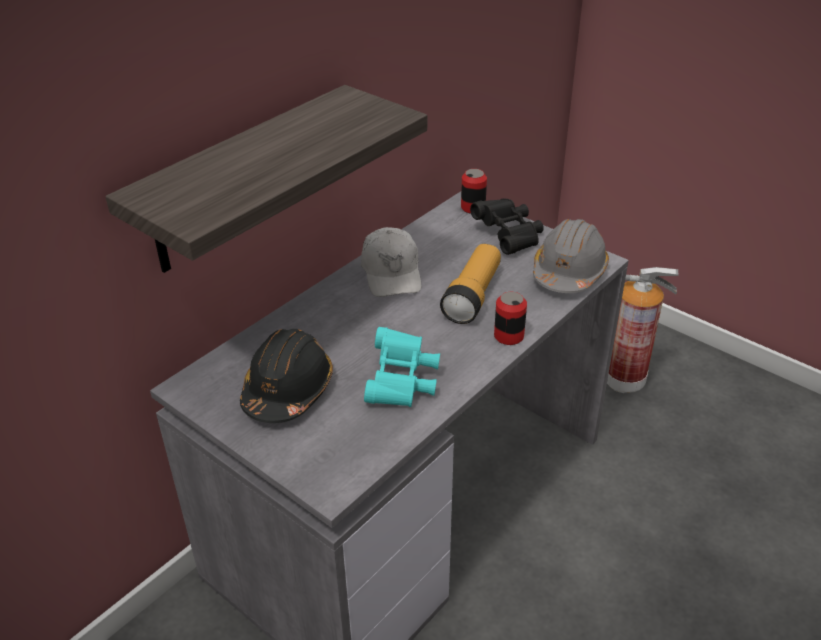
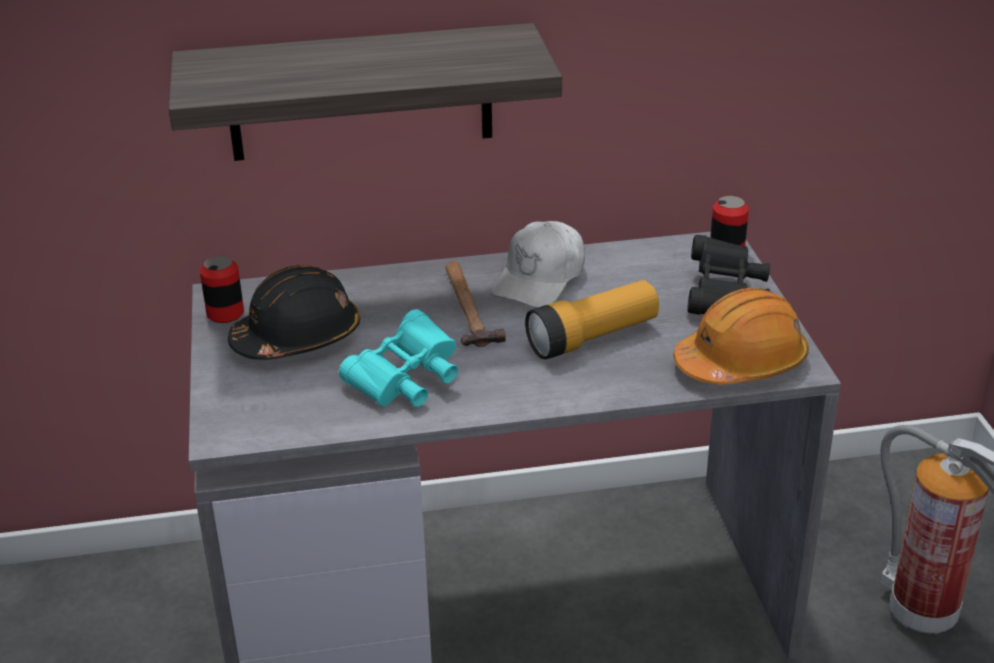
camera: 40 degrees right, 5 degrees down
(373, 312) = (468, 307): none -> hammer
(508, 336) = (574, 393): can -> can (225, 313)
(568, 272) = (741, 363): grey hard hat -> orange hard hat

